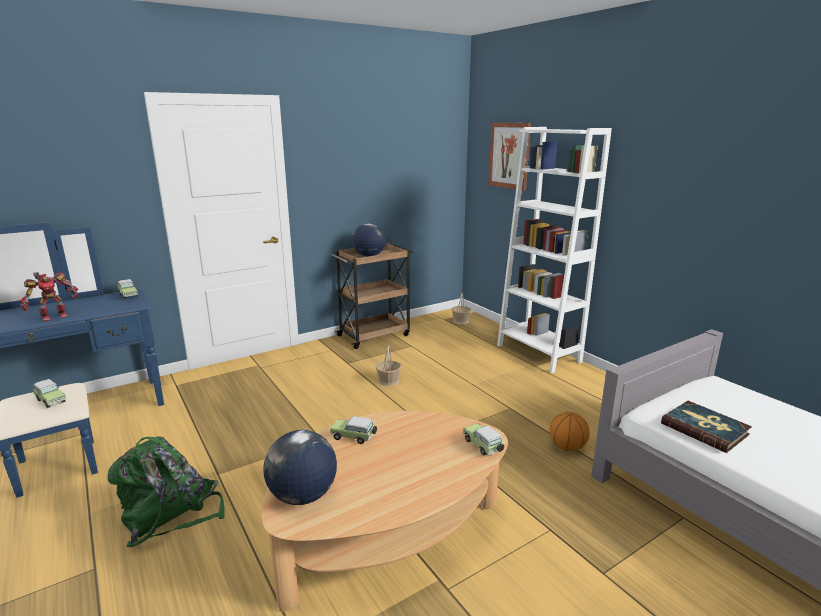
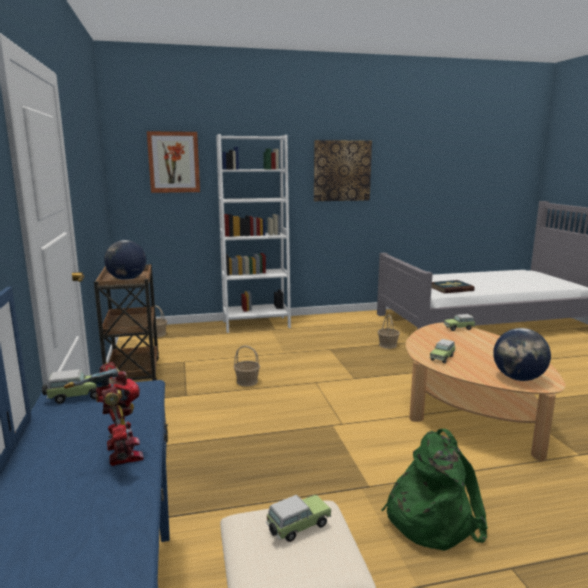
camera: 70 degrees left, 5 degrees down
(567, 447) = (388, 345): basketball -> basket
(689, 184) = (342, 171): none -> picture

